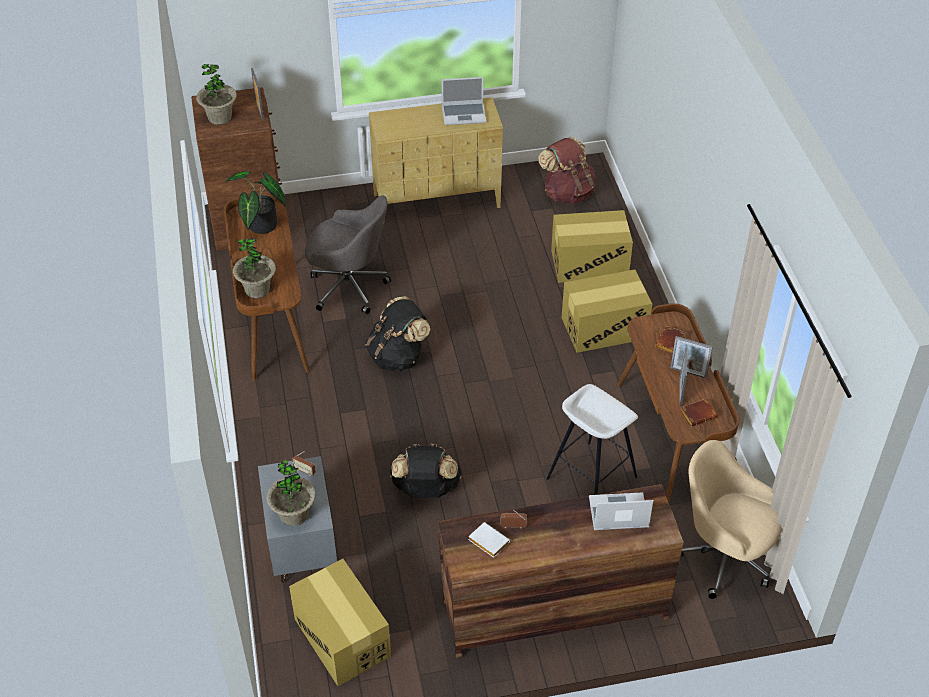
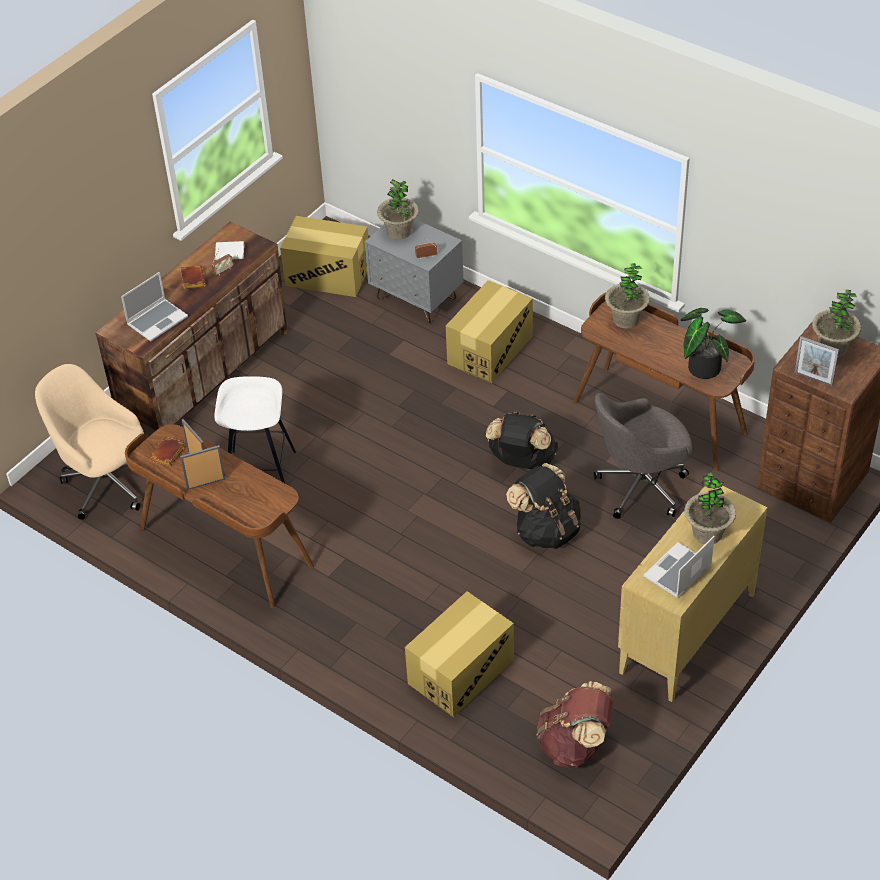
camera: 140 degrees right, 0 degrees up
(420, 120) = (707, 533): none -> potted plant
(426, 489) = (377, 385): black backpack -> black backpack (546, 530)
(604, 328) = (377, 611): cardboard box -> cardboard box (490, 350)
(671, 343) = (243, 499): brown book -> brown book (191, 279)
(723, 558) = (106, 485): beige office chair -> beige office chair turned 135 degrees counterclockwise

